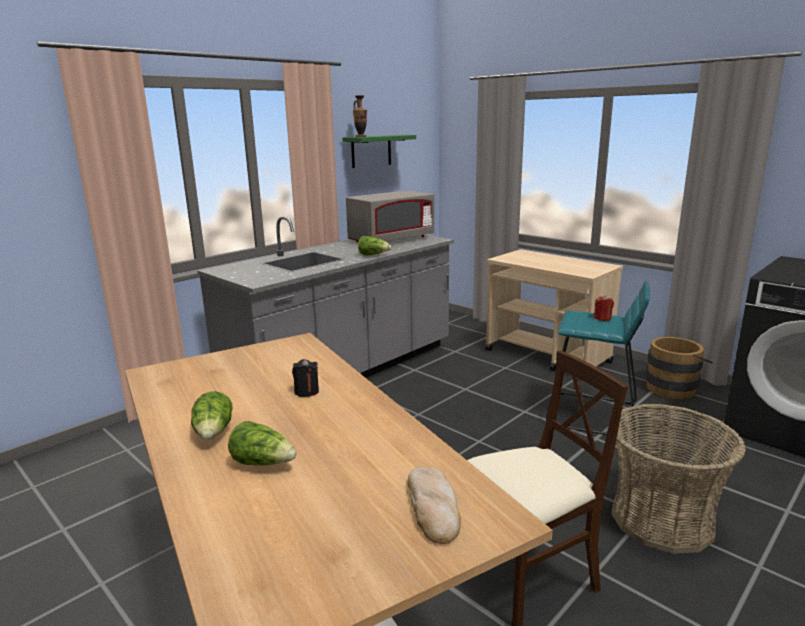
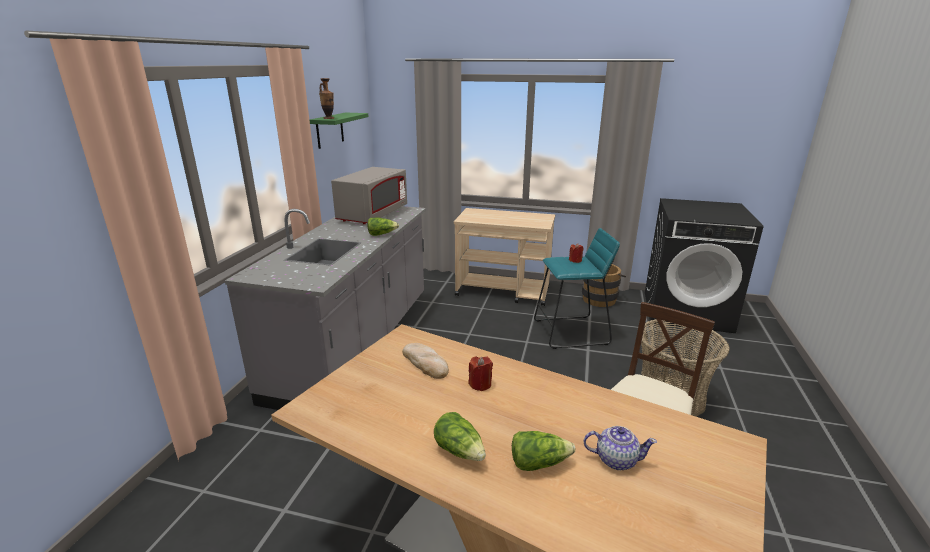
camera: 30 degrees left, 5 degrees up
(306, 391) = (480, 384): black candle -> red candle
(338, 485) = (615, 459): none -> teapot
(433, 507) = (692, 451): bread -> bread (426, 363)

